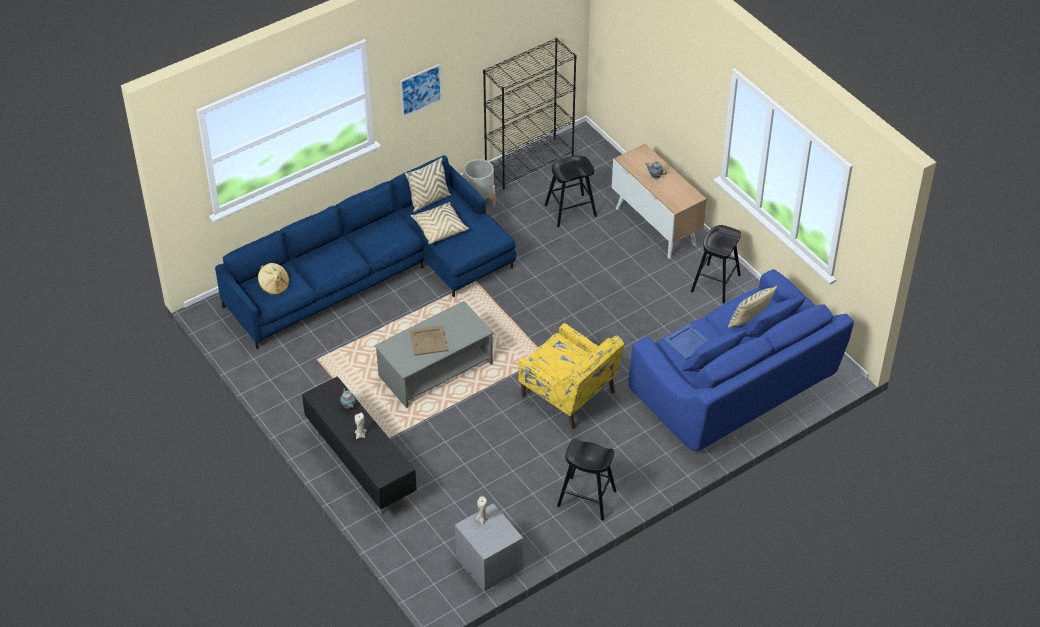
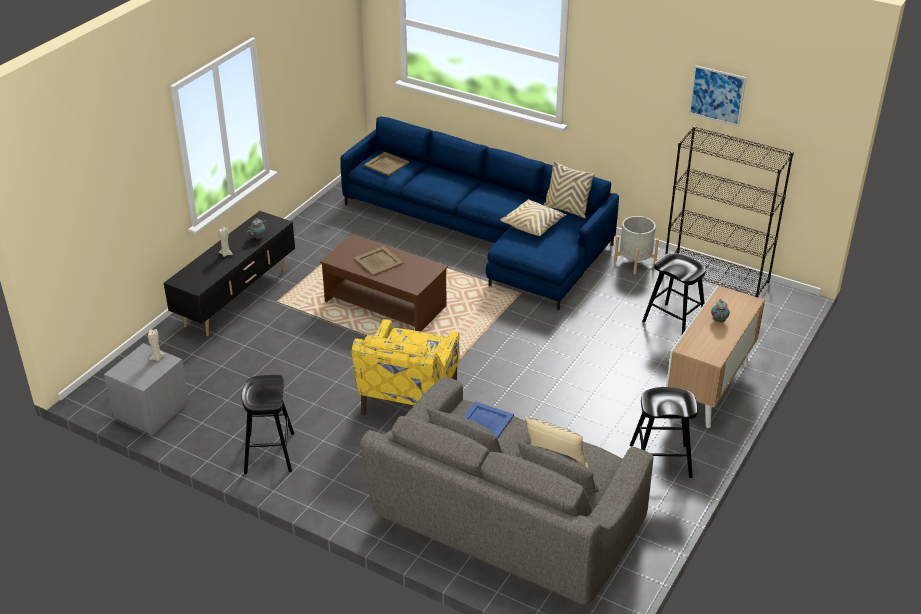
camera: 65 degrees right, 10 degrees down
(274, 286) = (387, 164): beige hat -> beige tray
(420, 90) = (621, 99): picture -> picture (717, 95)
(436, 369) = (386, 304): grey coffee table -> brown coffee table
(735, 387) = (507, 524): blue sofa -> grey sofa

